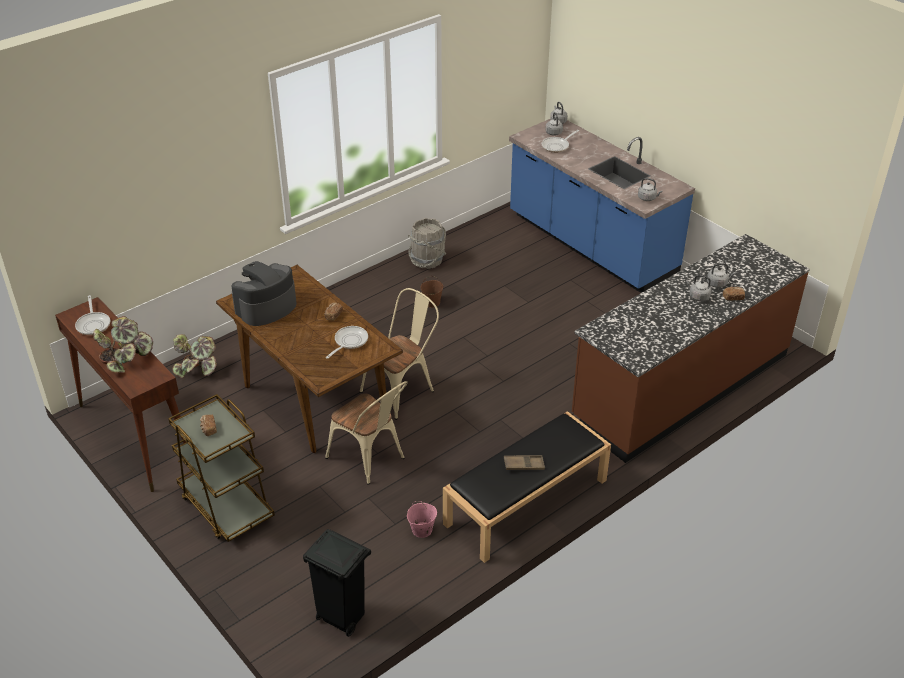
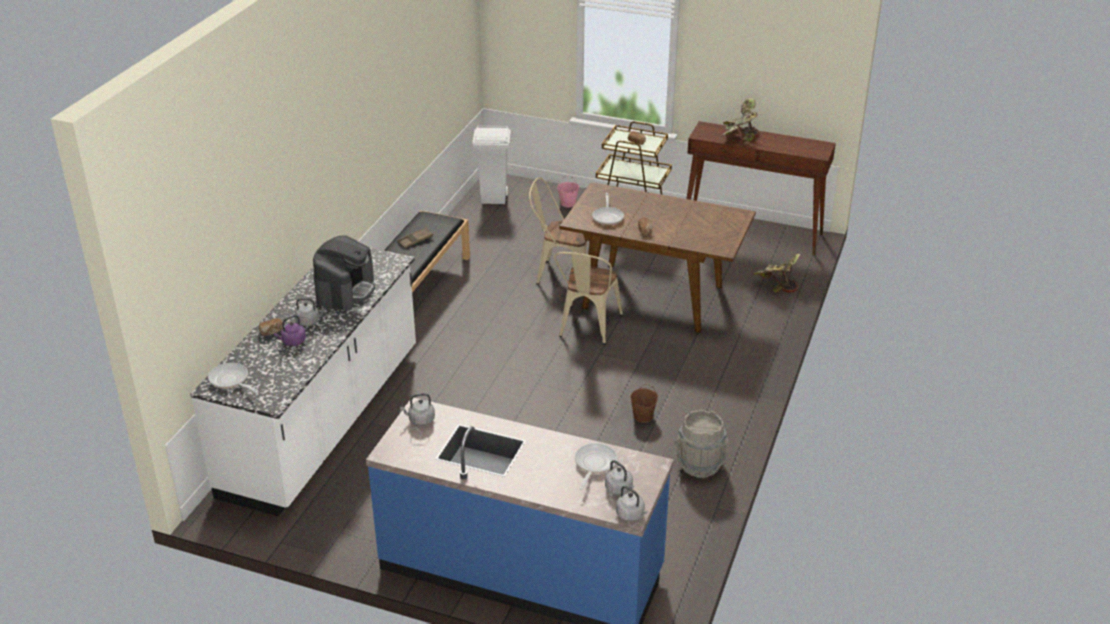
camera: 150 degrees right, 5 degrees down
(93, 324) = (797, 146): frying pan -> frying pan (231, 381)
(266, 308) = (707, 218): coffee machine -> coffee machine (345, 290)
(341, 618) = (494, 198): black trash can -> white trash can
(422, 530) = (482, 250): pink bucket -> pink bucket (568, 203)
(680, 386) = (324, 421): brown counter -> white counter
(718, 283) = (292, 342): grey kettle -> purple kettle

